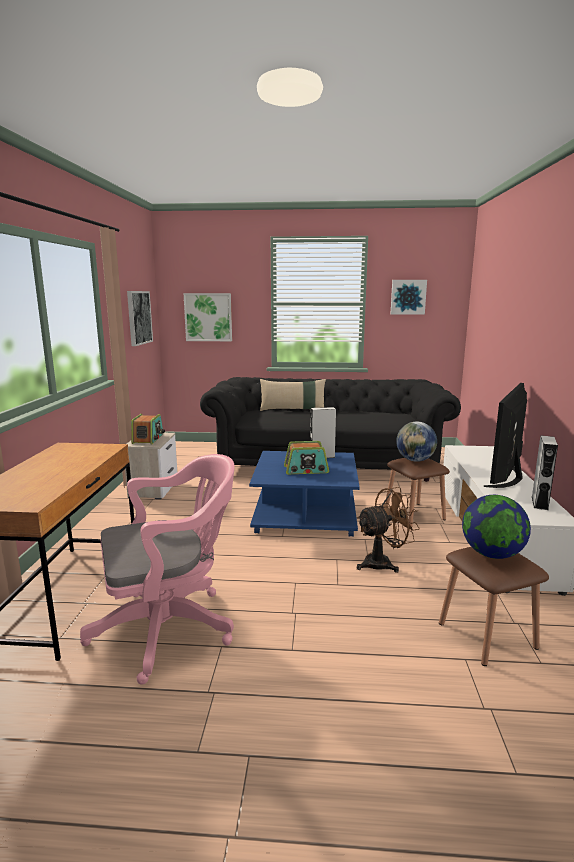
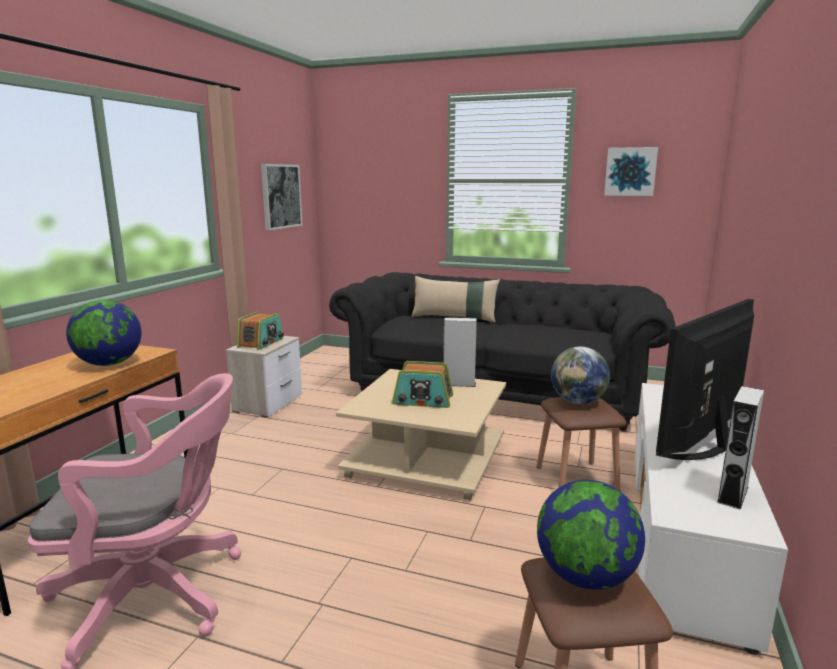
camera: 15 degrees right, 0 degrees up
(87, 458) = (109, 364): none -> globe
(208, 317) = (372, 197): picture -> none
(306, 514) = (428, 458): blue coffee table -> beige coffee table
(383, 563) = (489, 547): brown fan -> none

